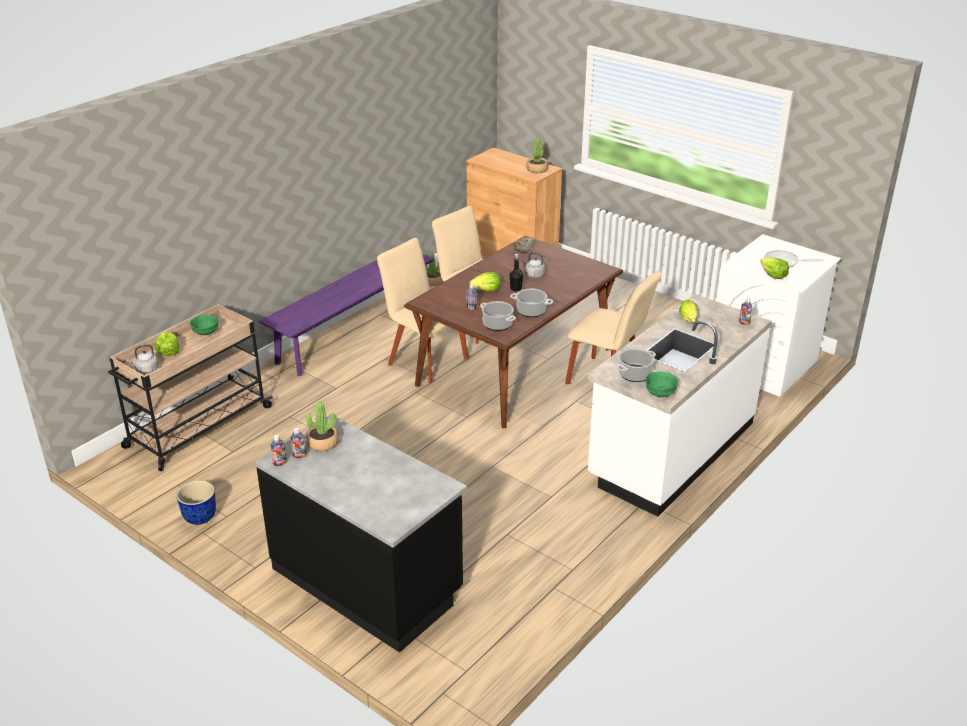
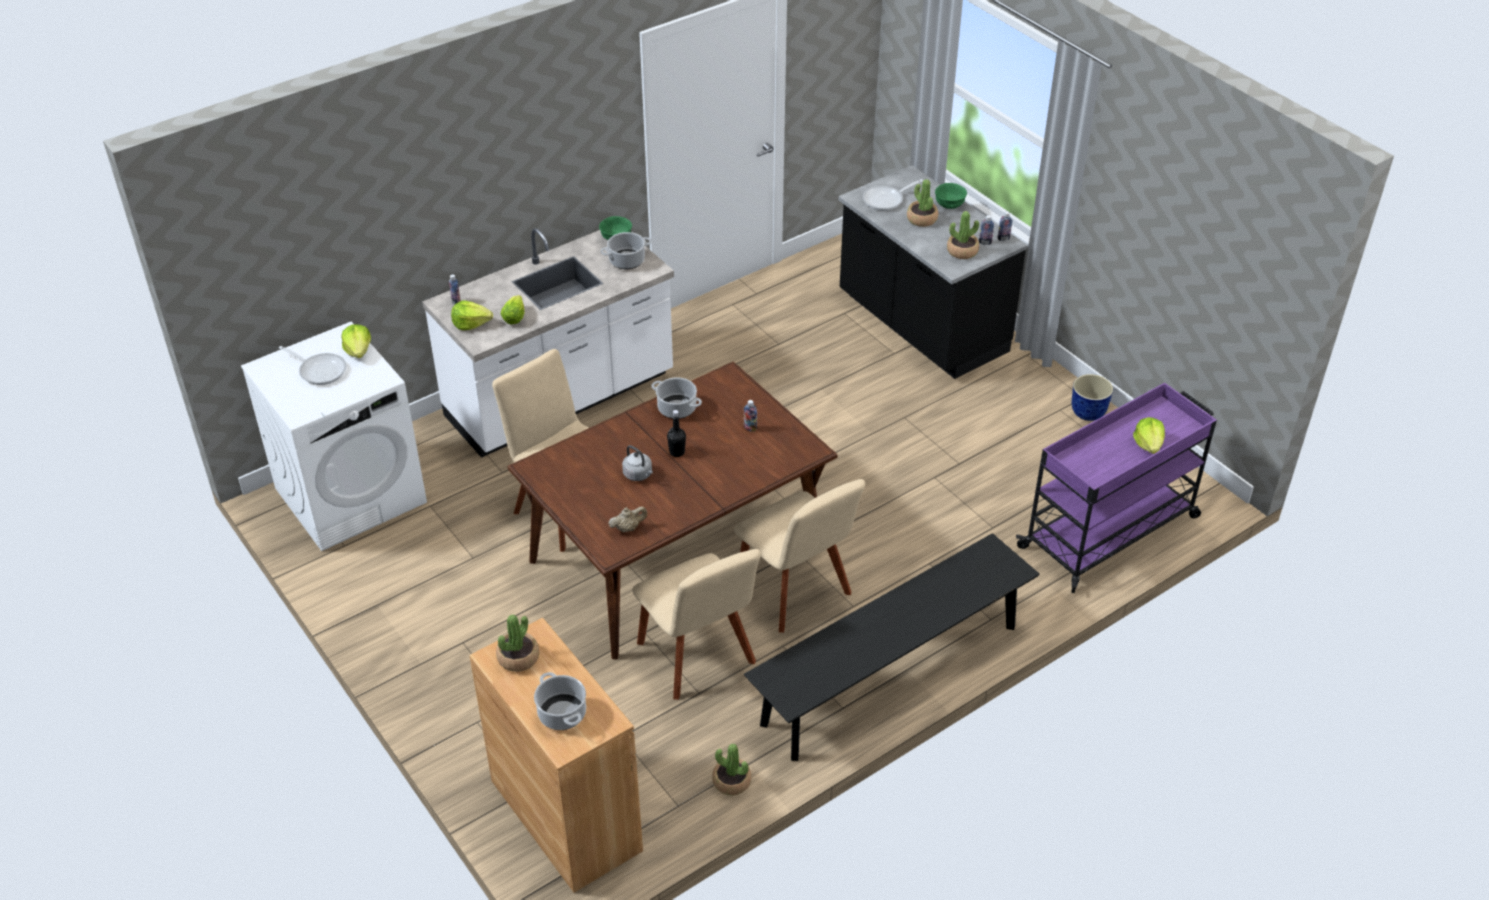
camera: 165 degrees left, 10 degrees up
(146, 370) = (1169, 419): grey kettle -> none
(197, 428) = (1110, 531): beige cart -> purple cart
(205, 332) = (1106, 468): green bowl -> green bowl (950, 204)
(354, 331) = (891, 674): purple bench -> black bench
(369, 471) = (921, 219): none -> potted plant
(412, 488) = (886, 200): none -> frying pan
(487, 290) = (717, 457): lettuce -> lettuce (471, 324)
(497, 324) = (729, 394): cooking pot -> cooking pot (562, 714)

